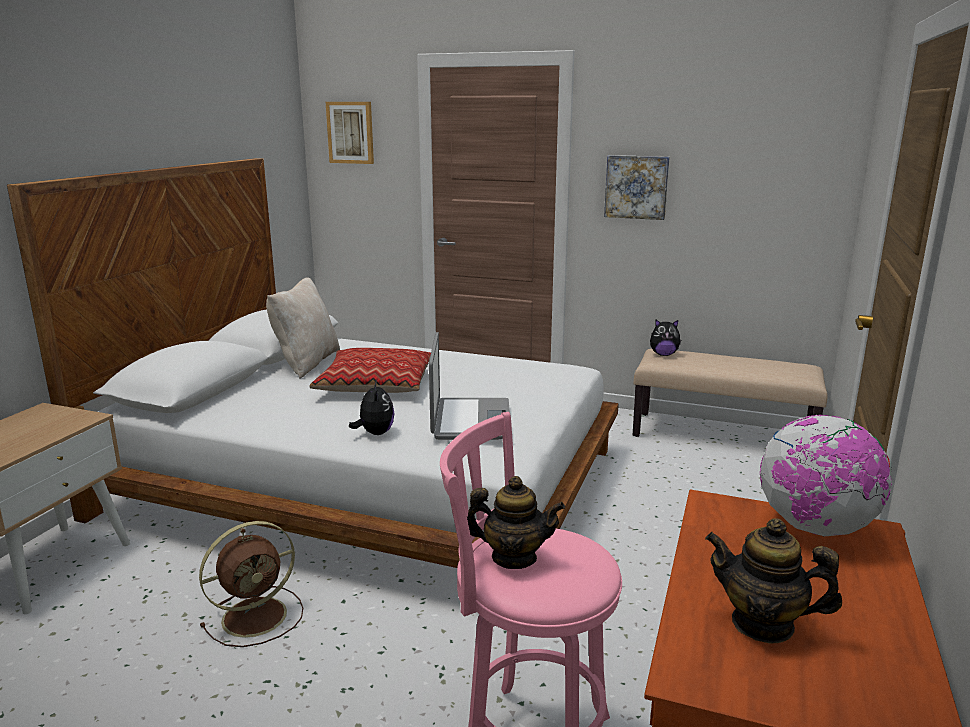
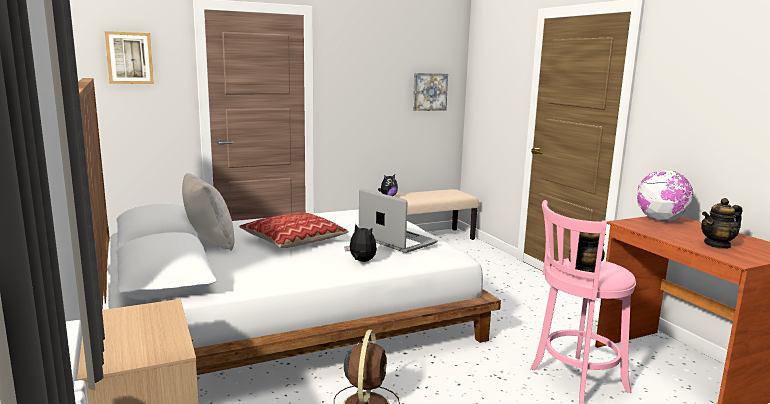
camera: 45 degrees left, 5 degrees down
(636, 187) = (355, 94): picture -> picture (429, 91)

